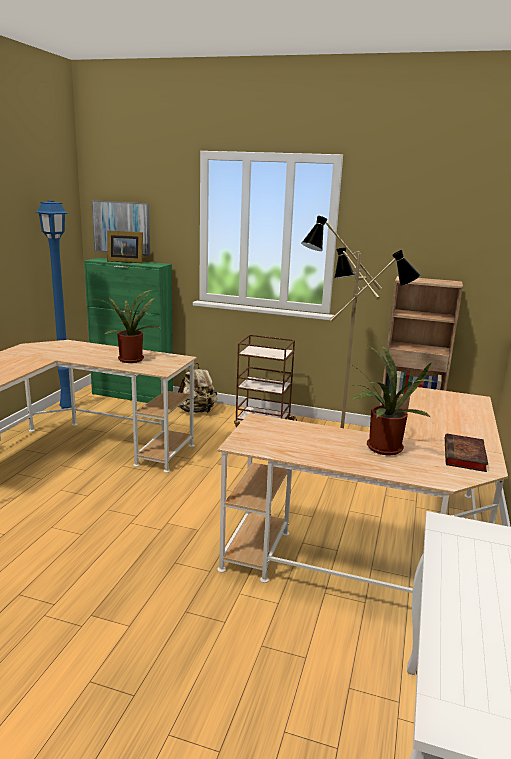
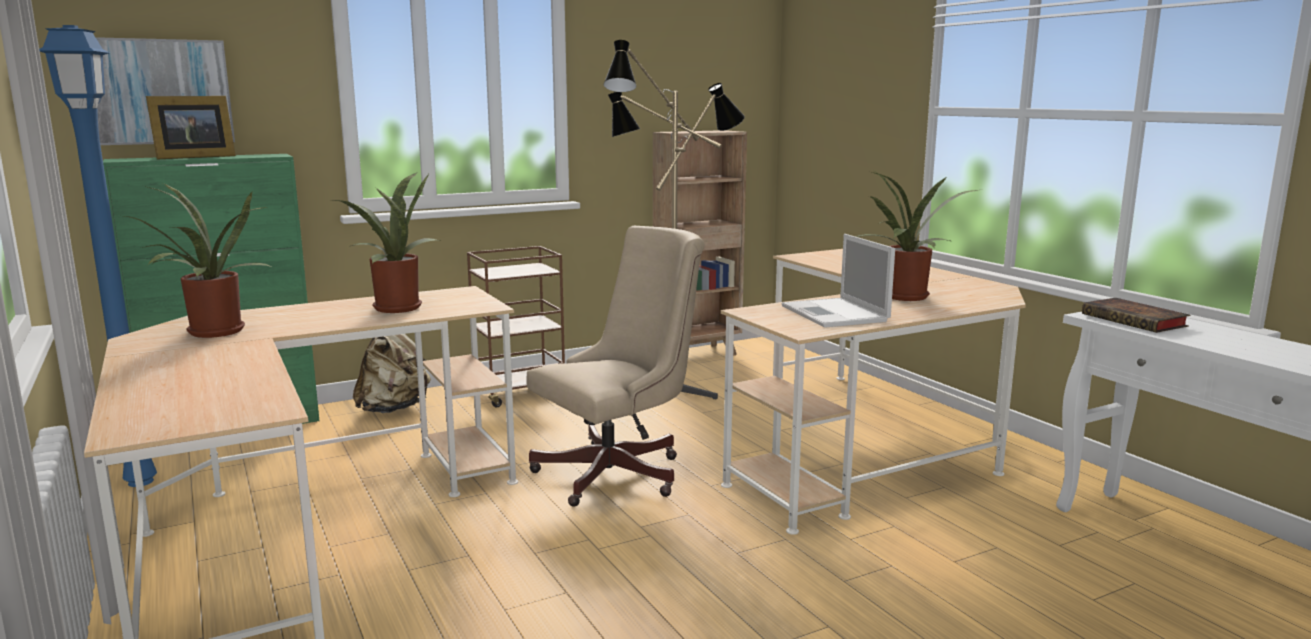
camera: 45 degrees left, 5 degrees down
(48, 351) = (212, 333): none -> potted plant
(216, 490) = (619, 473): none -> beige office chair
(295, 441) = (835, 314): none -> laptop
(465, 457) = (963, 285): book -> book (1136, 321)

